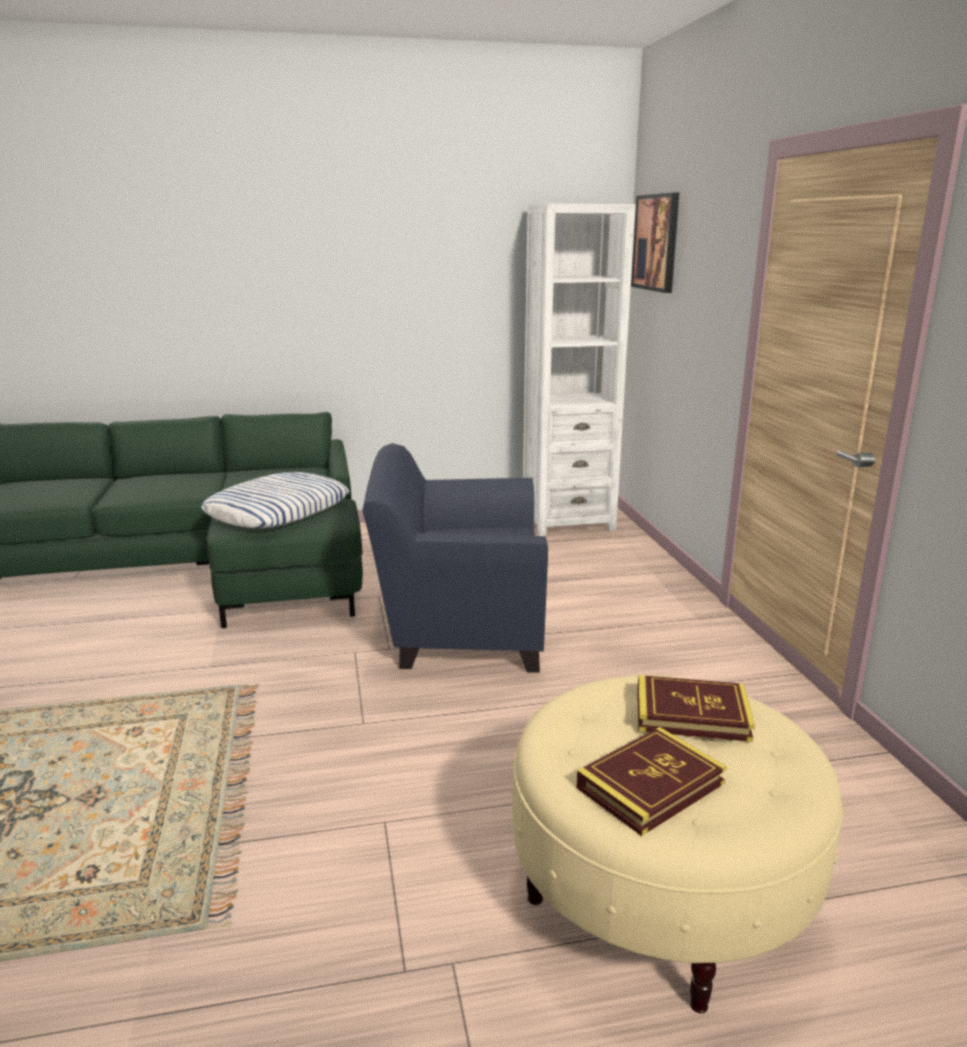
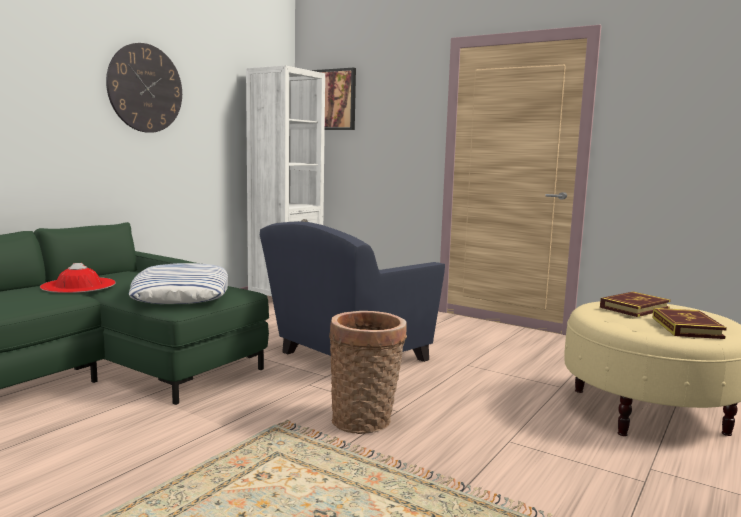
camera: 45 degrees left, 10 degrees down
(227, 480) = (78, 285): none -> red hat
(313, 719) = (365, 421): none -> basket
(371, 250) = (145, 88): none -> wall clock

